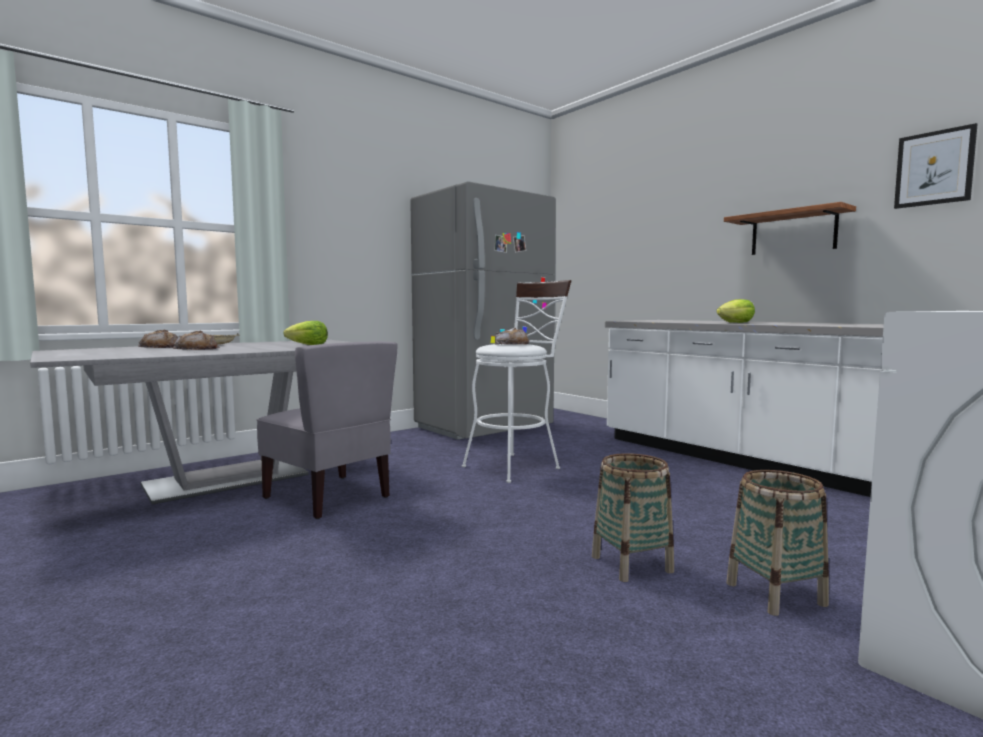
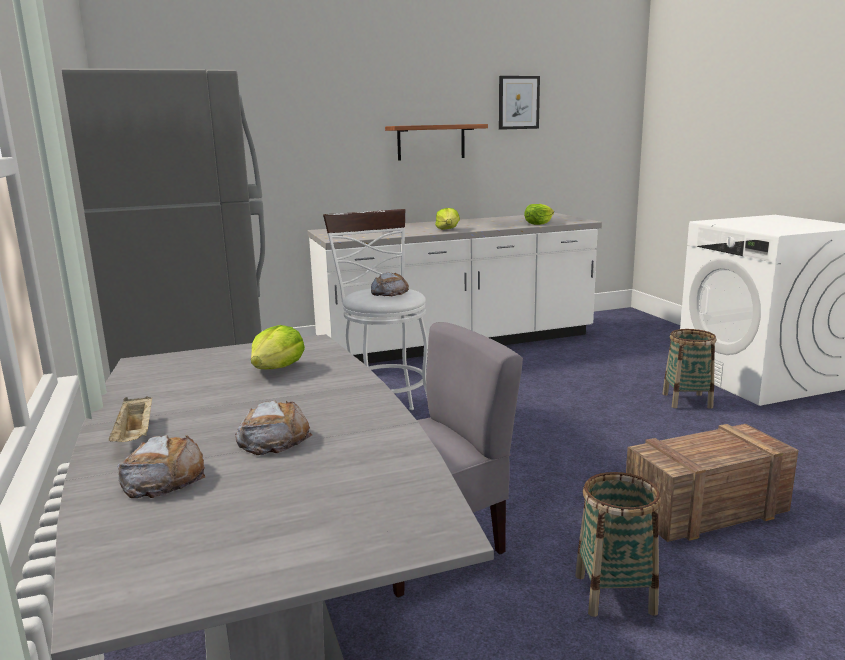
camera: 70 degrees left, 10 degrees up
(410, 602) = (704, 511): none -> crate
(631, 564) = (643, 426): basket -> basket (614, 593)
(859, 325) = (538, 223): none -> lettuce

